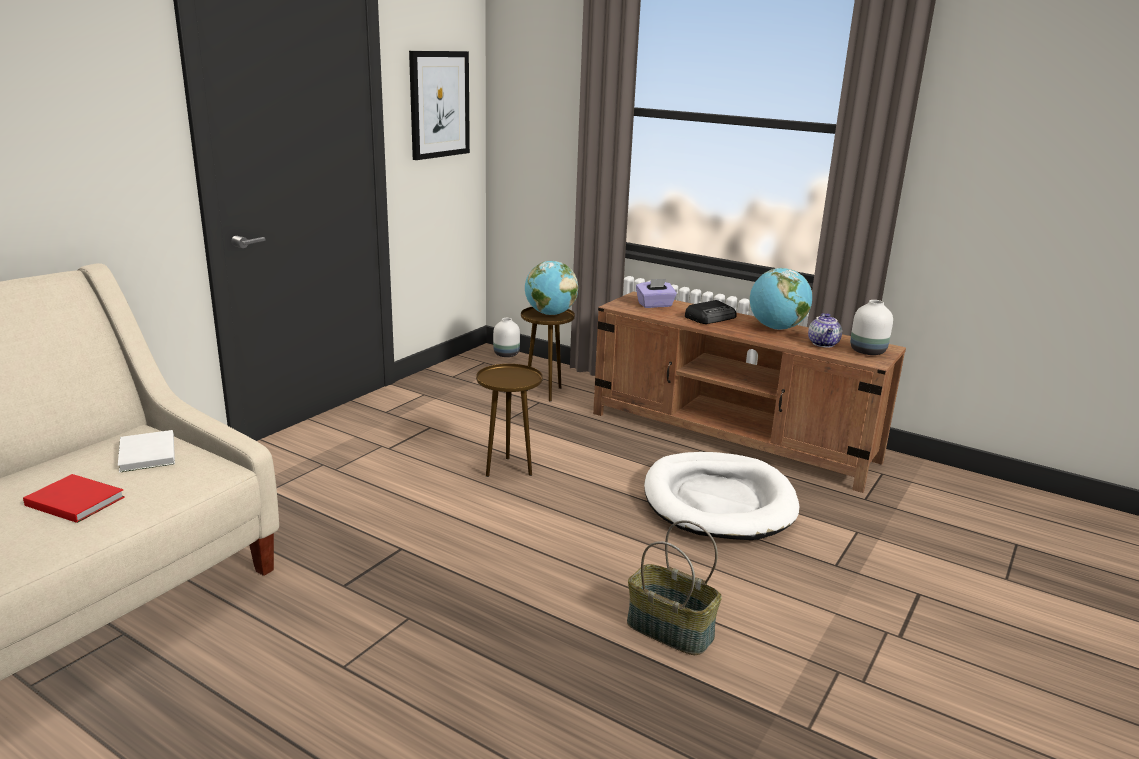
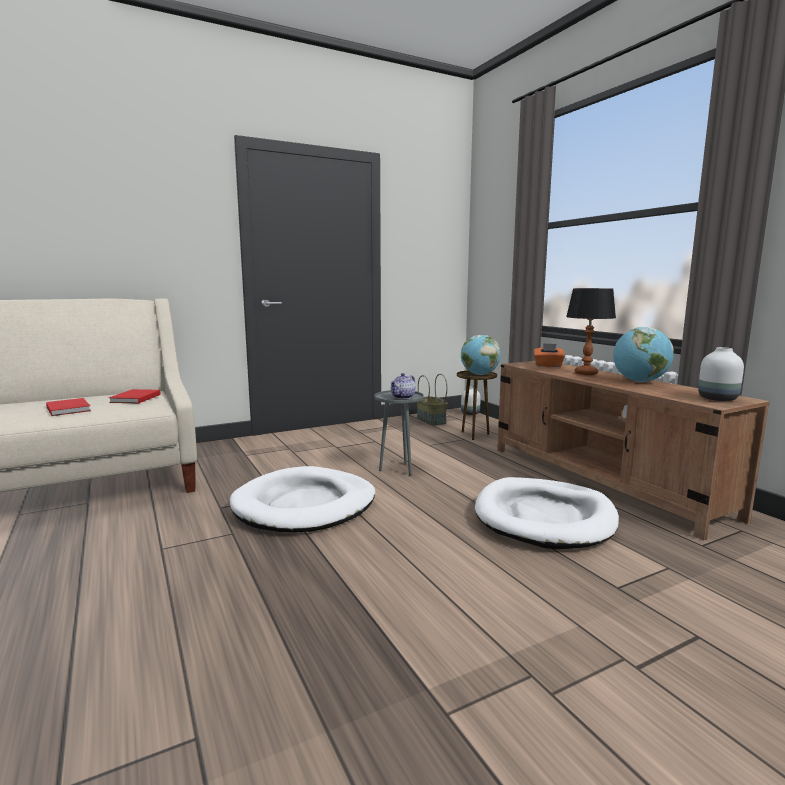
camera: 30 degrees right, 10 degrees down
(146, 455) = (134, 398): white book -> red book
(439, 104) = (427, 235): picture -> none
(452, 552) = (305, 505): none -> white dog bed
(508, 469) = (398, 469): brown side table -> grey side table
(655, 305) = (548, 365): purple tissue box -> orange tissue box
(668, 630) = (401, 592): basket -> basket (430, 421)
(711, 317) = (586, 373): radio -> table lamp
(824, 344) = (674, 392): teapot -> teapot (403, 397)

